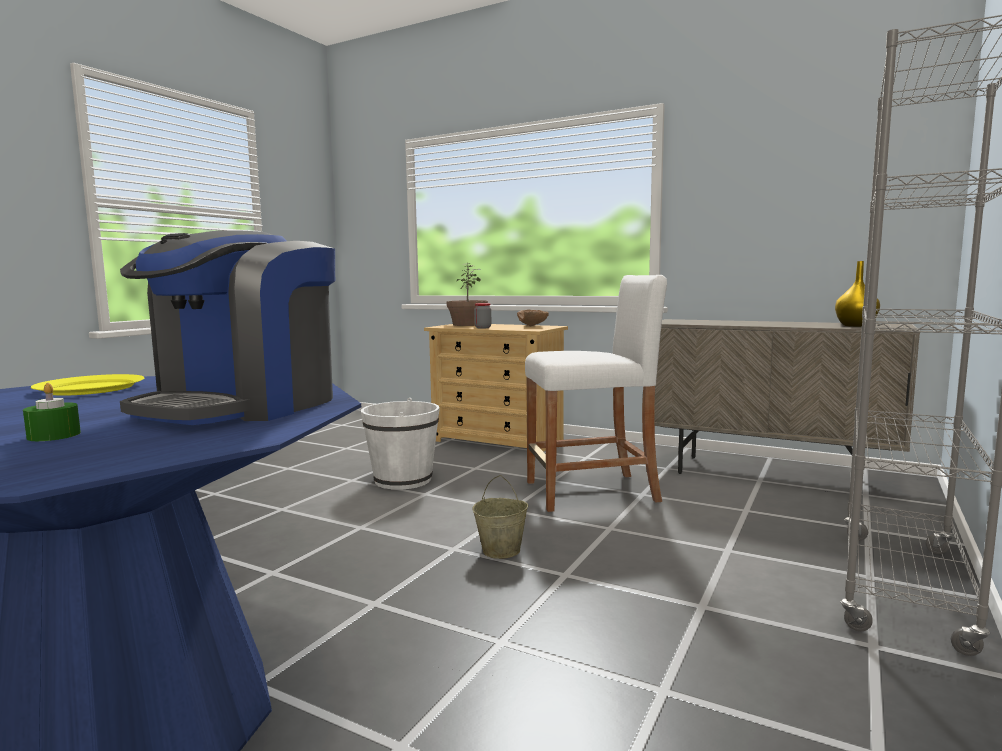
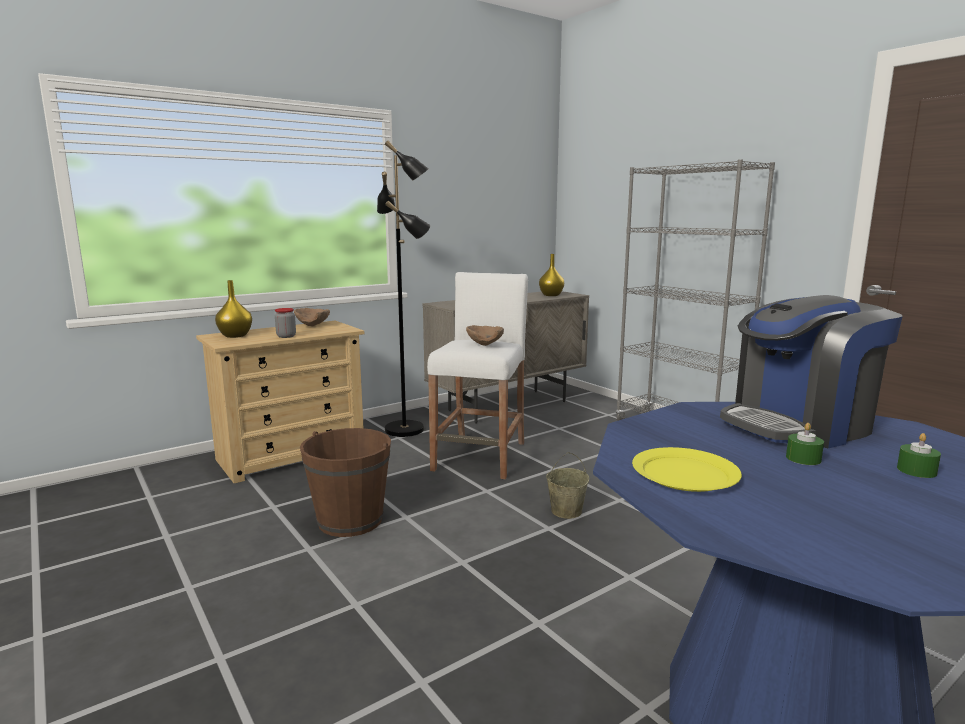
camera: 65 degrees left, 5 degrees up
(117, 408) = (803, 458): none -> green candle
(244, 406) = (799, 425): coffee machine -> coffee machine turned 105 degrees clockwise
(403, 480) = (350, 521): white bucket -> brown bucket
(467, 325) = (234, 336): potted plant -> yellow vase
(578, 353) = (485, 344): none -> brown bowl
(609, 455) = (405, 429): none -> black floor lamp

